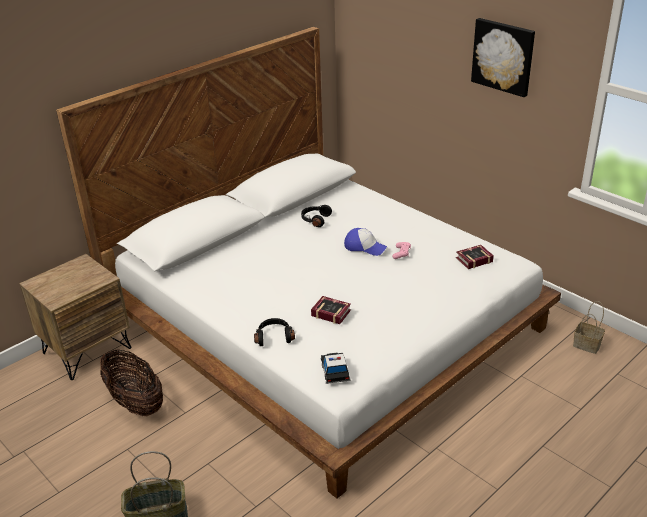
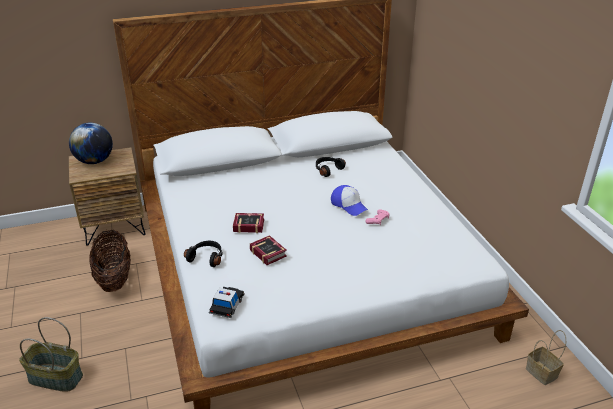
camera: 25 degrees right, 0 degrees up
(58, 280) = (94, 161): none -> globe
(472, 260) = (439, 246): book -> book (247, 225)
(503, 56) = (532, 47): picture -> none

